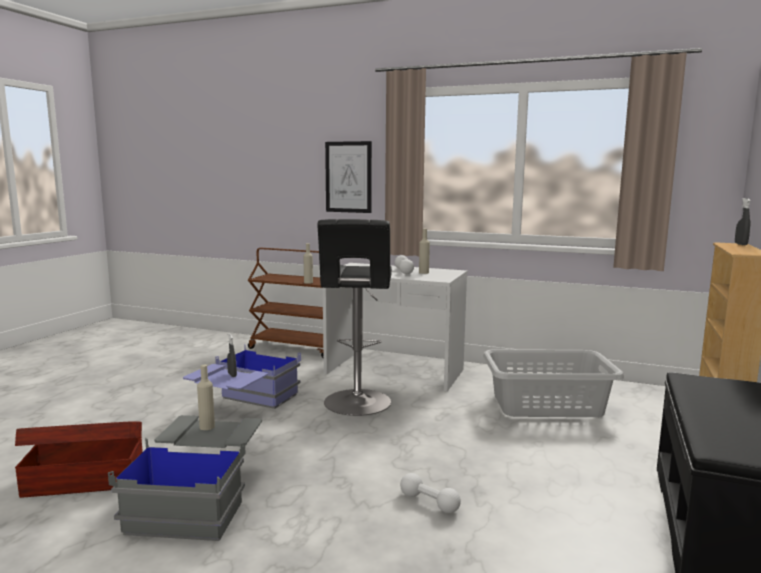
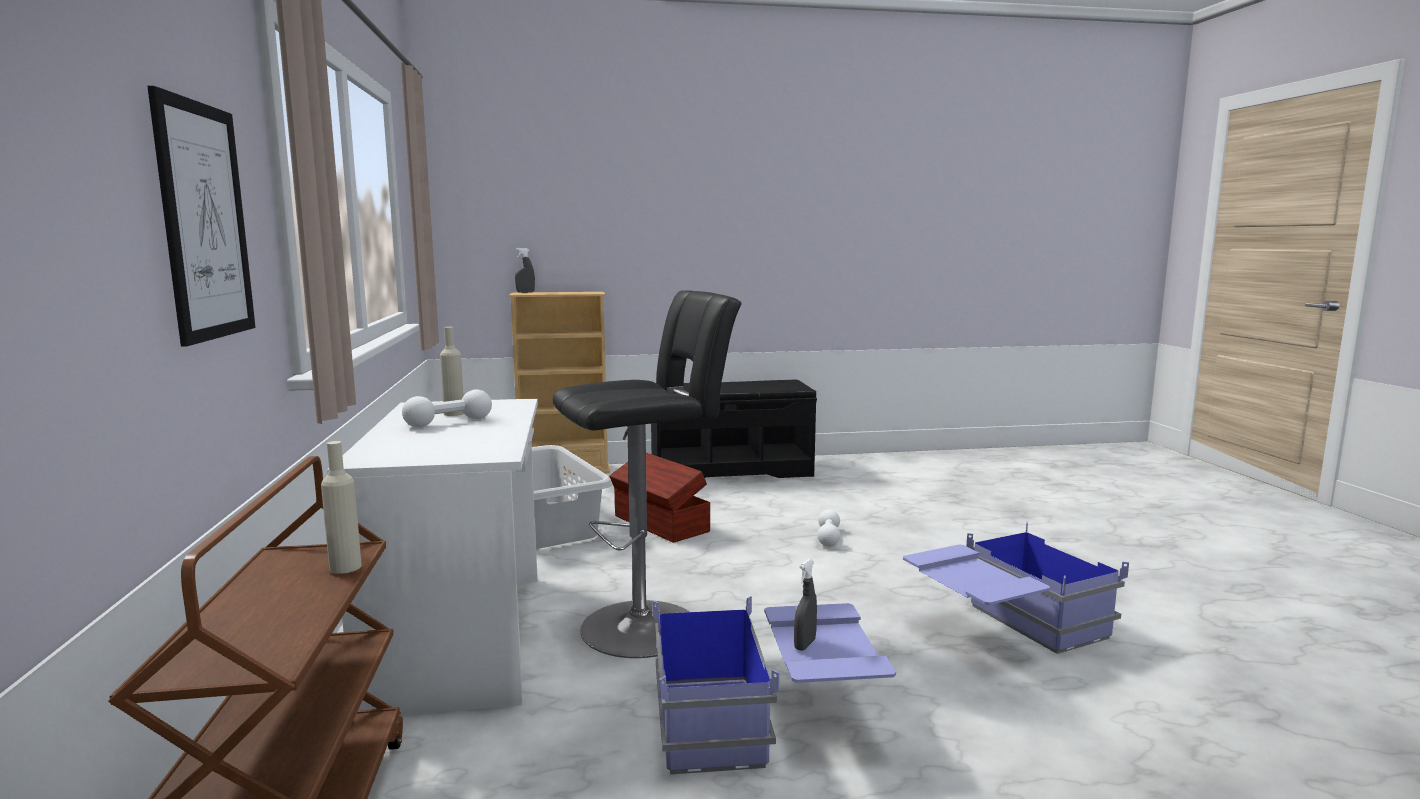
camera: 120 degrees left, 0 degrees up
(84, 479) = (1137, 729): brown storage box -> brown storage box (660, 524)
(199, 498) = (1004, 630): grey storage box -> blue storage box
(207, 427) = (967, 583): beige bottle -> none

